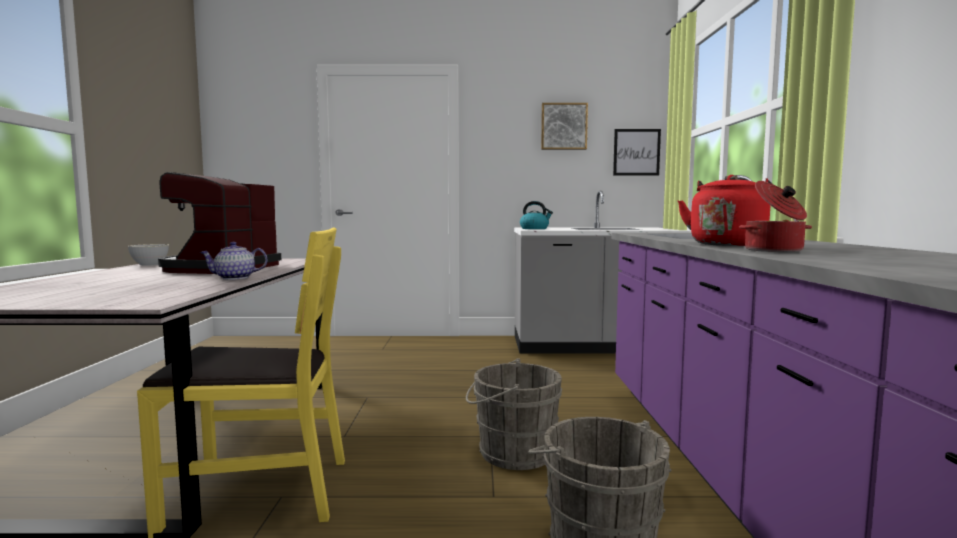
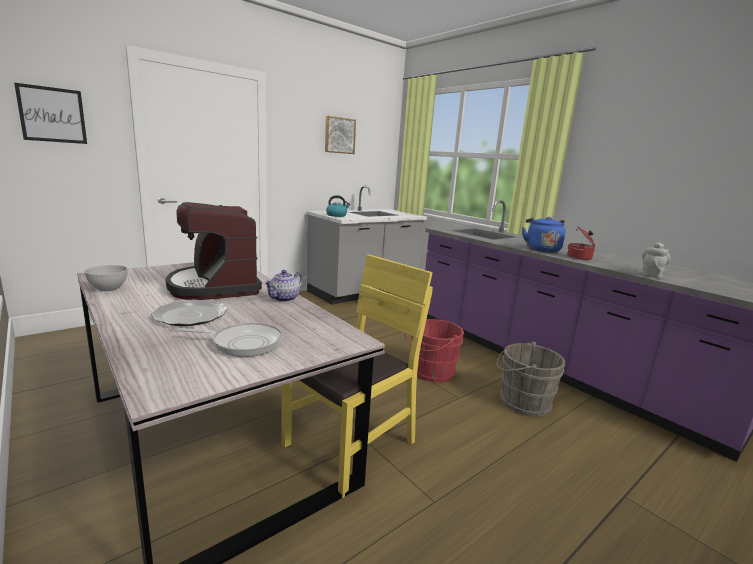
camera: 40 degrees left, 10 degrees up
(73, 293) = (243, 343): none -> frying pan
(122, 278) = (190, 316): none -> plate
(511, 452) = (430, 372): grey bucket -> red bucket
(636, 152) = (380, 158): picture -> picture (52, 115)
(728, 244) = (541, 249): red kettle -> blue kettle
(867, 266) = (651, 275): none -> grey teapot

